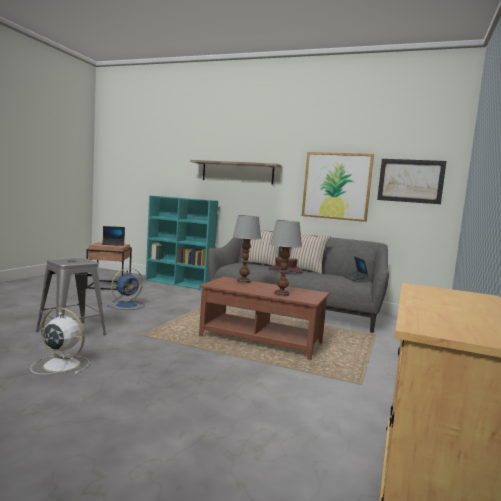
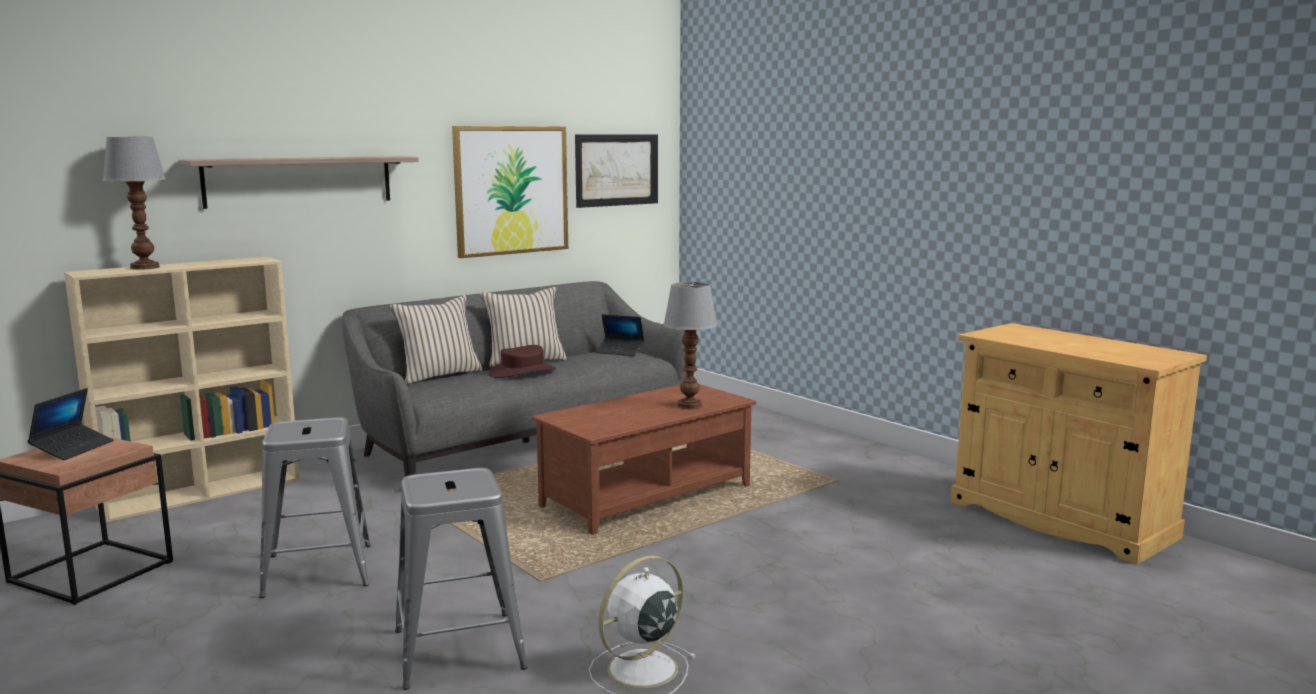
camera: 60 degrees left, 5 degrees up
(127, 305) = (318, 570): blue fan -> grey stool
(179, 283) = (203, 492): turquoise bookcase -> beige bookcase
(243, 281) = (588, 411): table lamp -> table lamp (145, 267)

